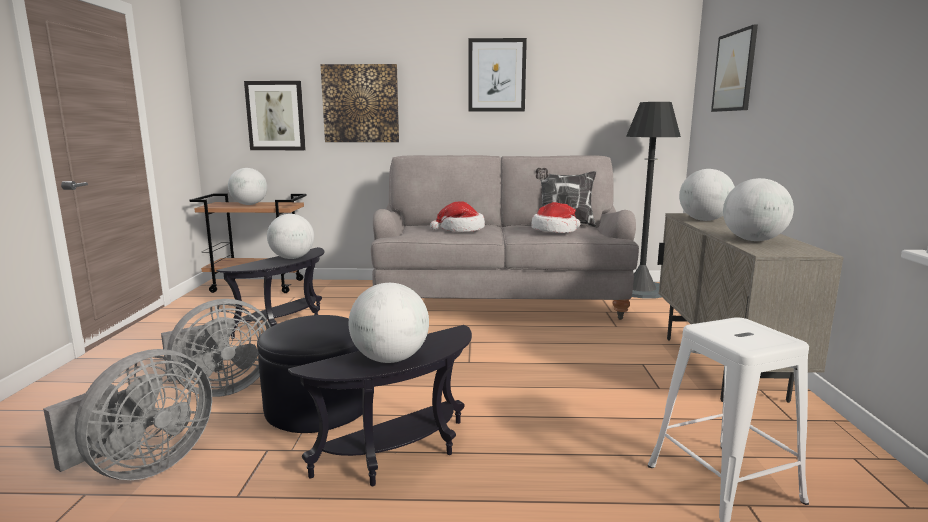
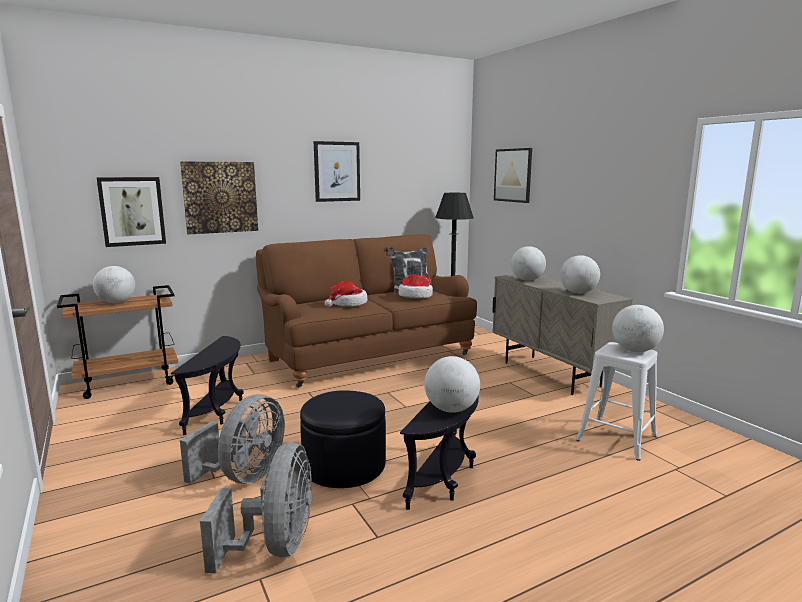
camera: 30 degrees left, 0 degrees up
(292, 258) = (222, 350): globe -> globe (635, 350)
(500, 300) = (367, 356): grey sofa -> brown sofa

